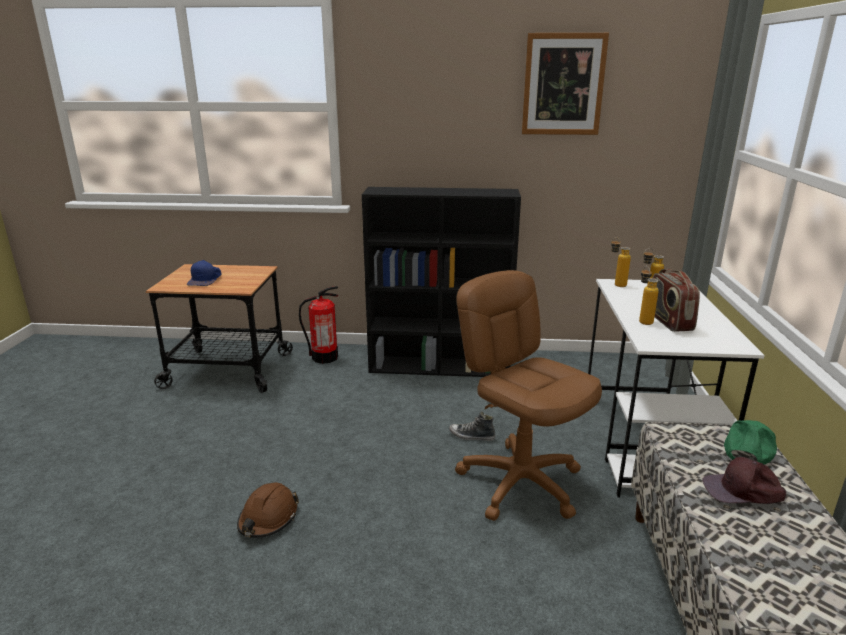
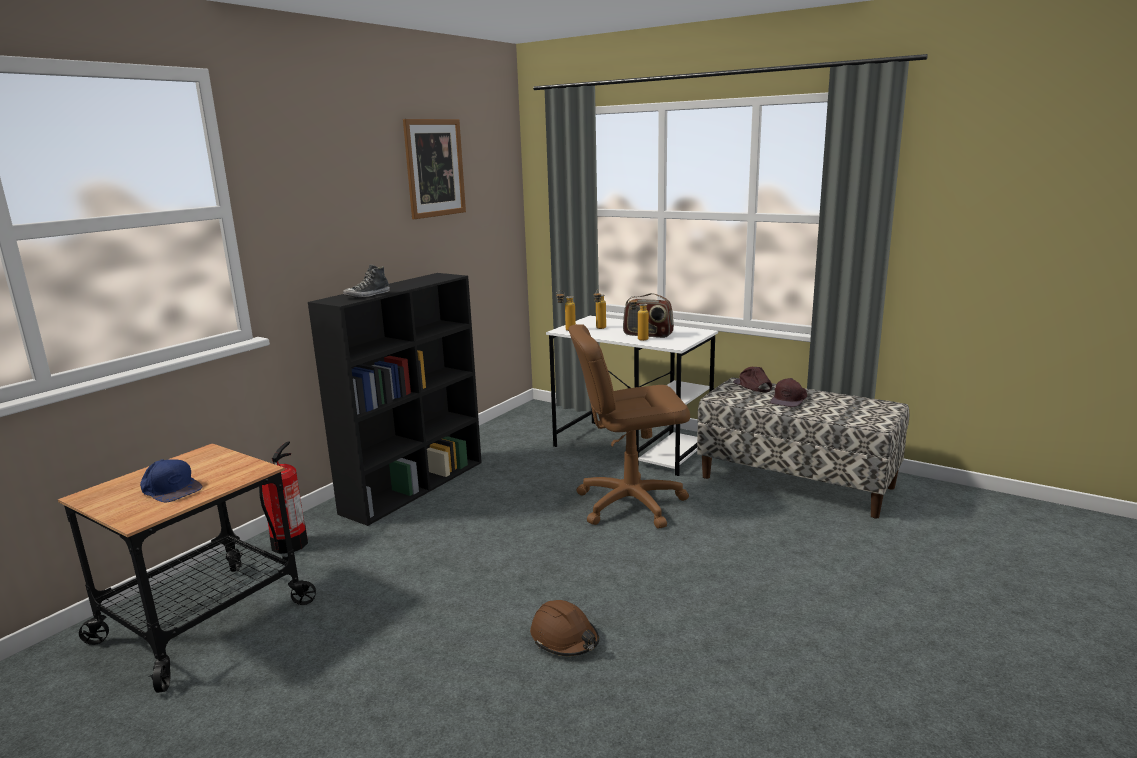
camera: 60 degrees left, 5 degrees down
(471, 436) = (548, 504): shoe -> shoe (367, 295)
(748, 449) = (752, 386): green cap -> brown cap

